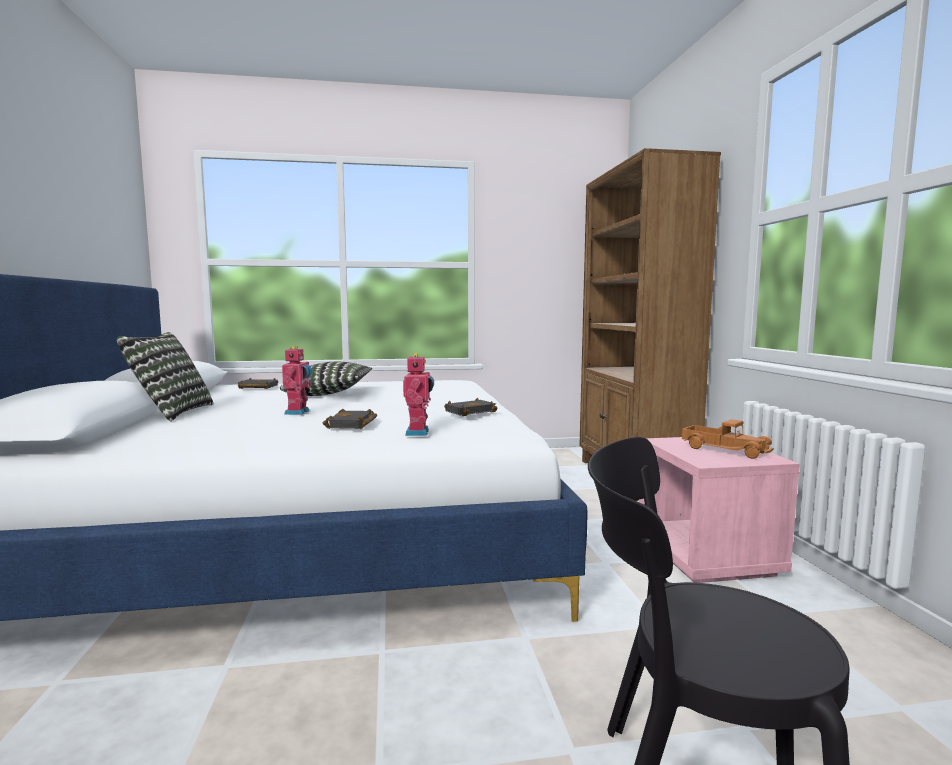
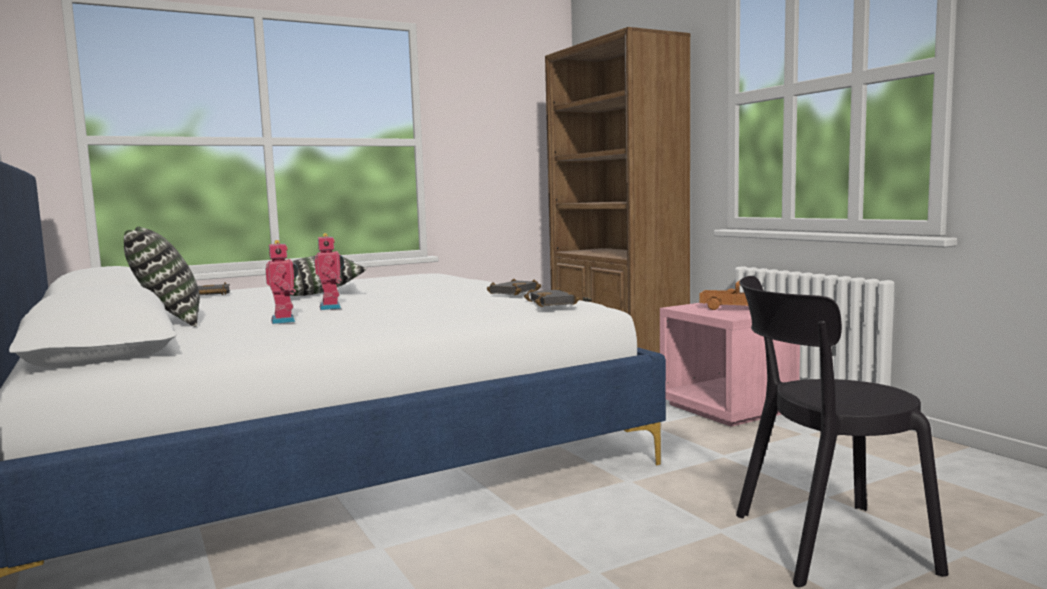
camera: 20 degrees left, 0 degrees up
(352, 424) = (419, 310): black book -> black book (554, 303)
(419, 432) = (500, 309): toy robot -> toy robot (285, 321)

